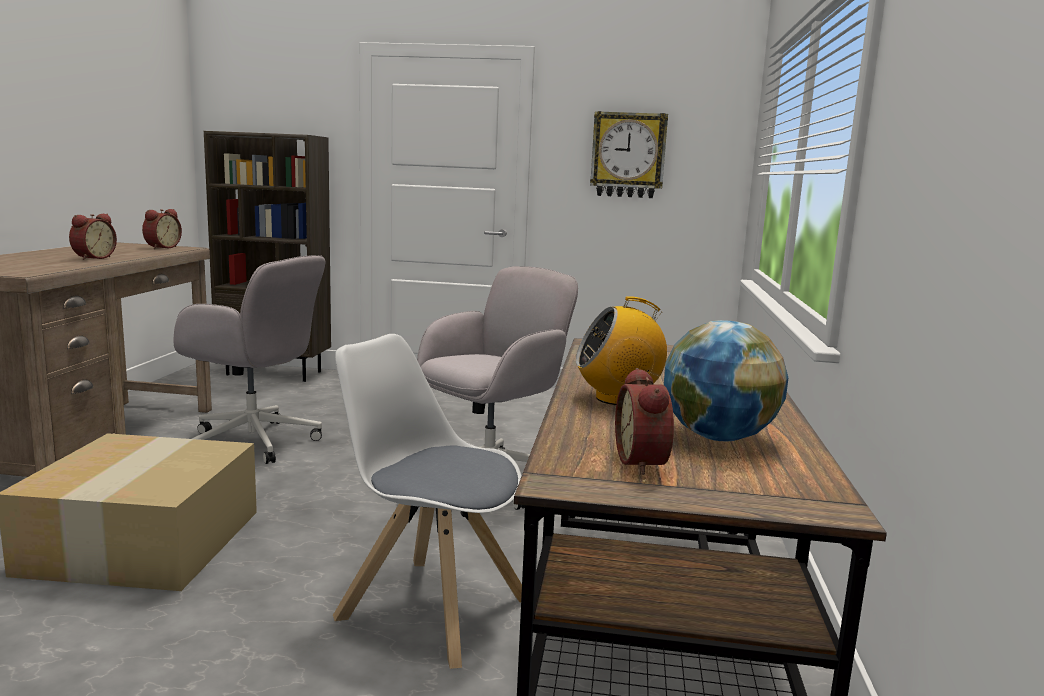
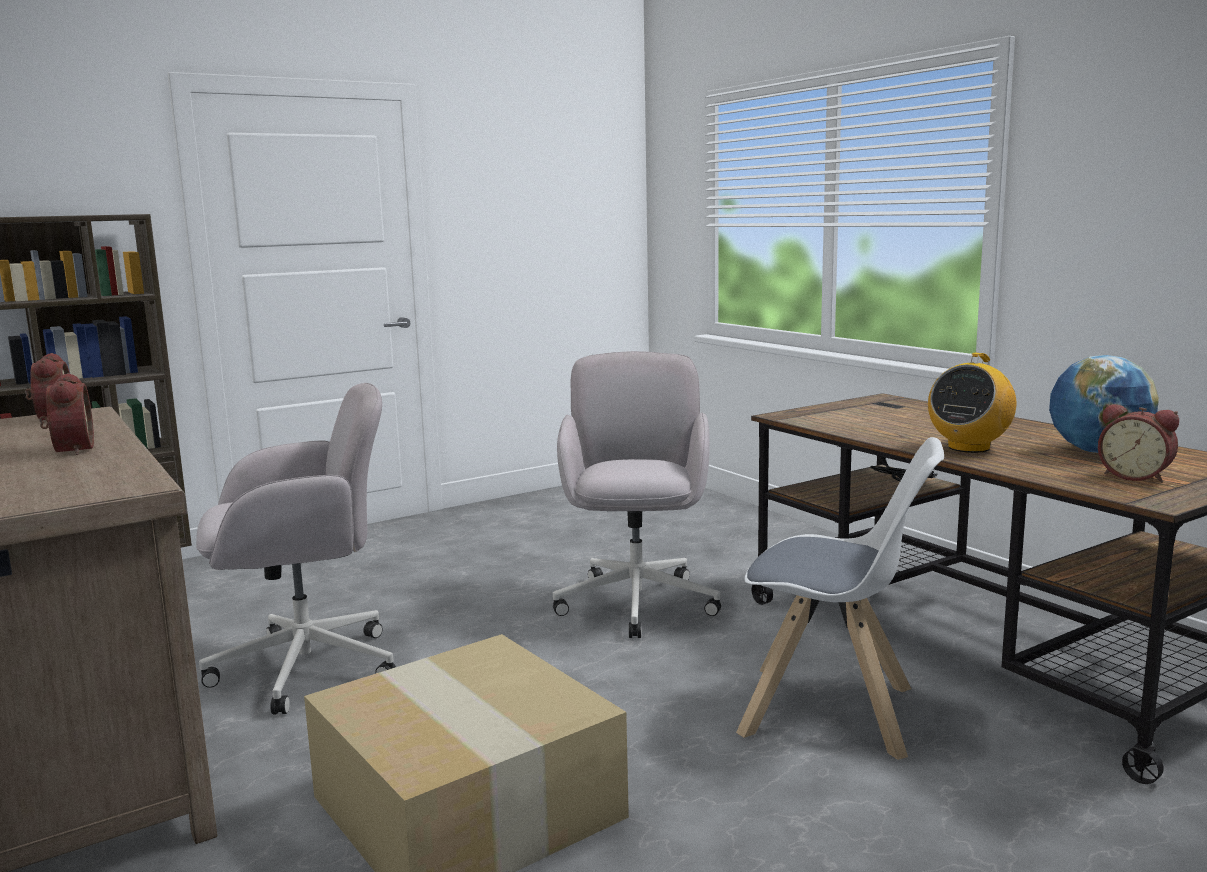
camera: 40 degrees left, 0 degrees up
(429, 607) = (834, 712): chair -> chair turned 150 degrees counterclockwise
(628, 155) = (531, 213): wall clock -> none

